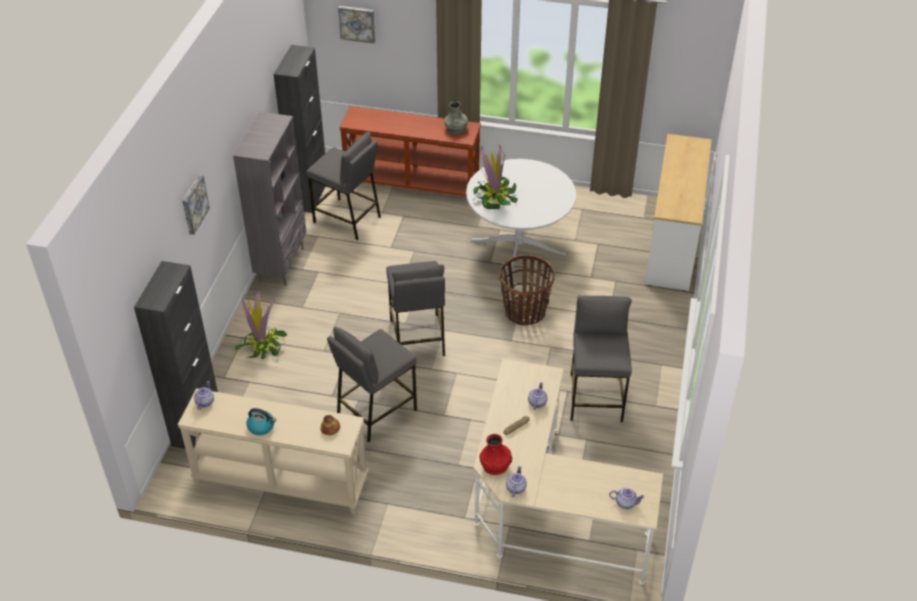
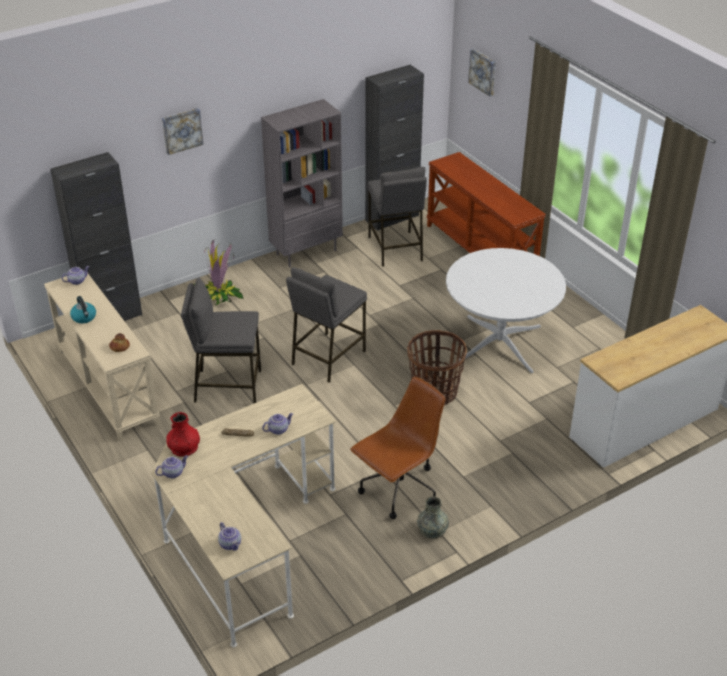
camera: 45 degrees right, 5 degrees down
(456, 129) = (517, 208): grey vase -> grey vase (432, 529)
(494, 197) = (477, 273): potted plant -> none
(595, 397) = (398, 490): grey stool -> brown office chair

